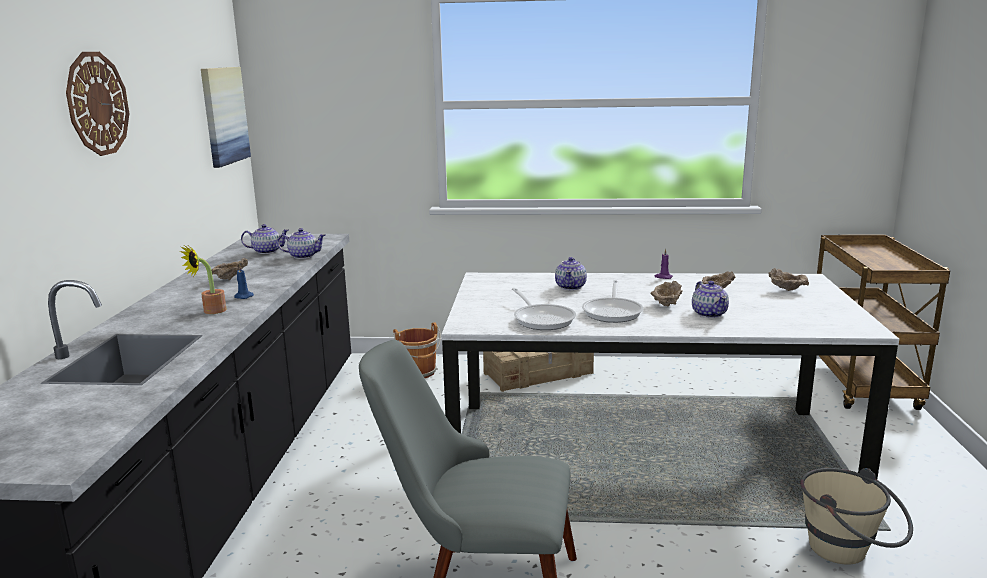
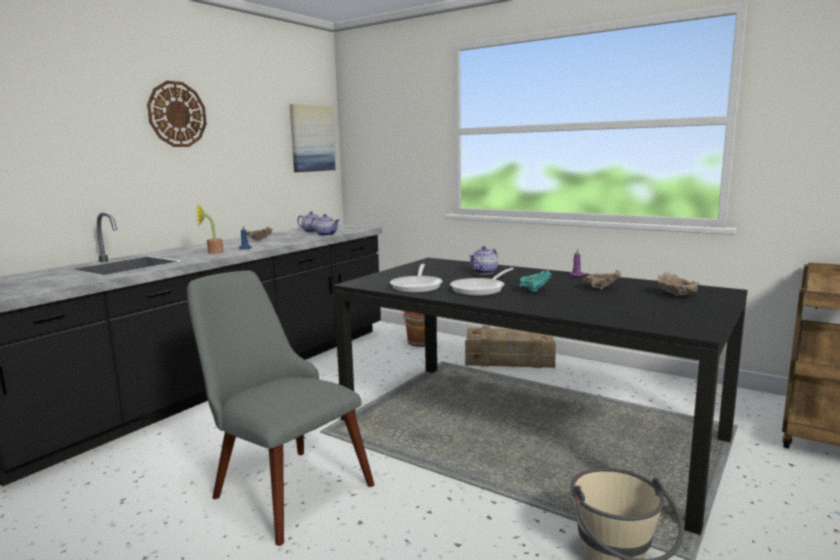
camera: 30 degrees right, 5 degrees down
(645, 449) = (528, 429): white dining table -> black dining table
(665, 305) = (534, 291): beige bowl -> turquoise bowl
(709, 314) = (560, 300): teapot -> none

